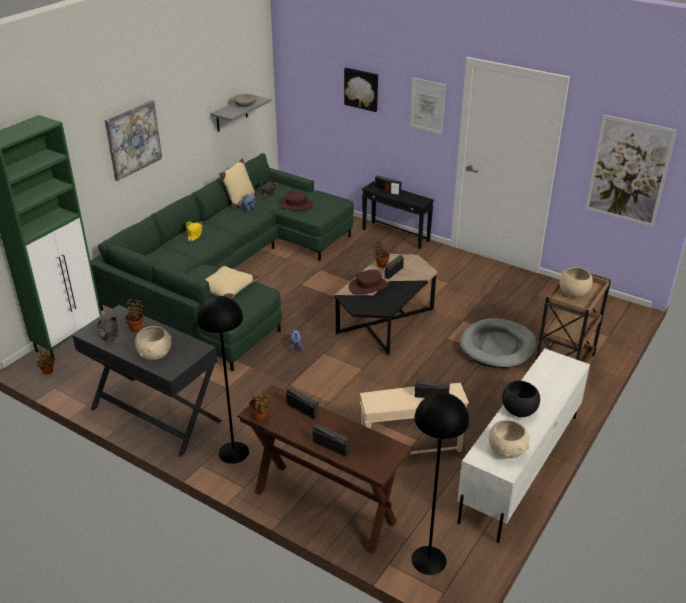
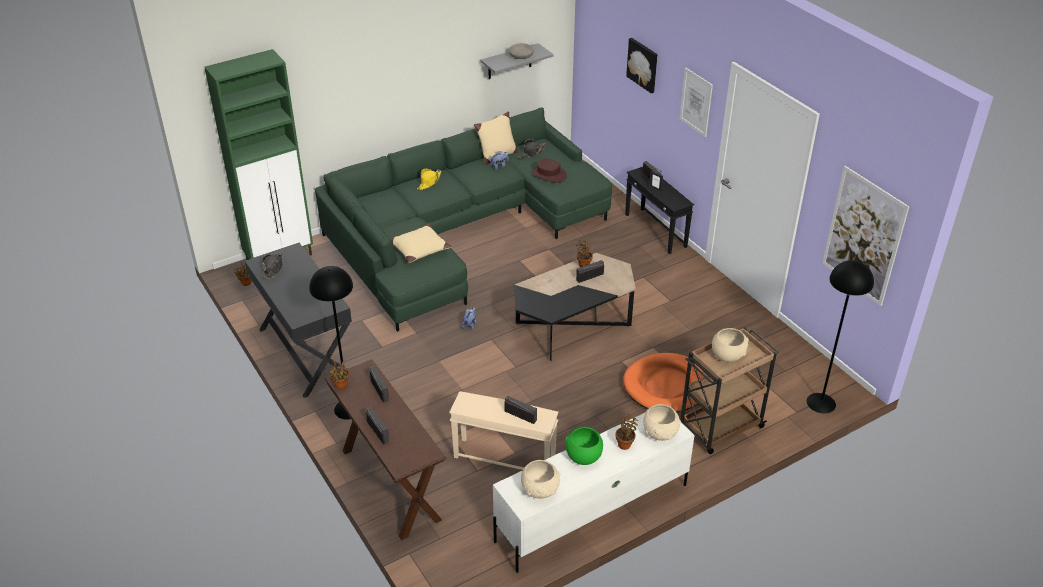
camera: 25 degrees right, 5 degrees up
(133, 139) = (379, 78): picture -> none
(136, 328) = (298, 269): potted plant -> potted plant (625, 444)
(155, 354) = (297, 300): beige bowl -> beige bowl (660, 433)
(368, 286) = (553, 285): brown hat -> none
(429, 560) = (445, 564): black floor lamp -> black floor lamp (821, 403)
(498, 346) = (666, 386): grey dog bed -> orange dog bed
(518, 410) = (583, 456): black bowl -> green bowl

